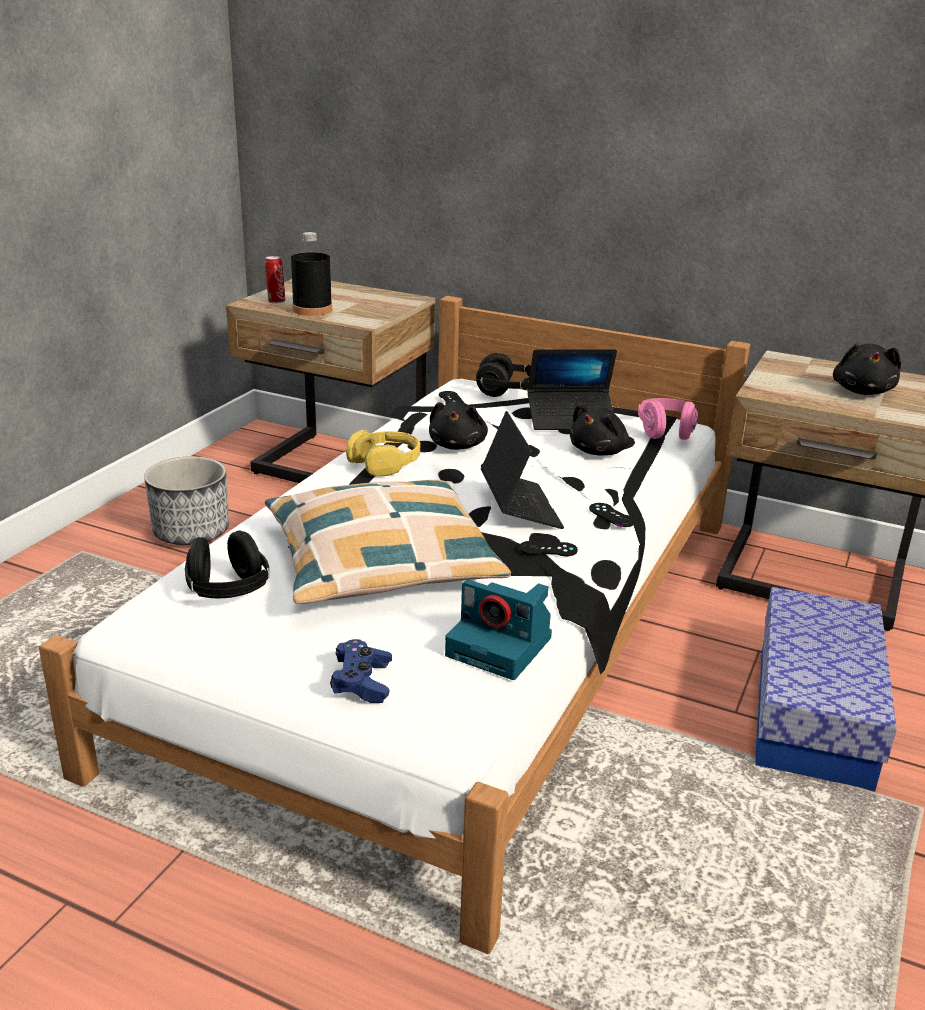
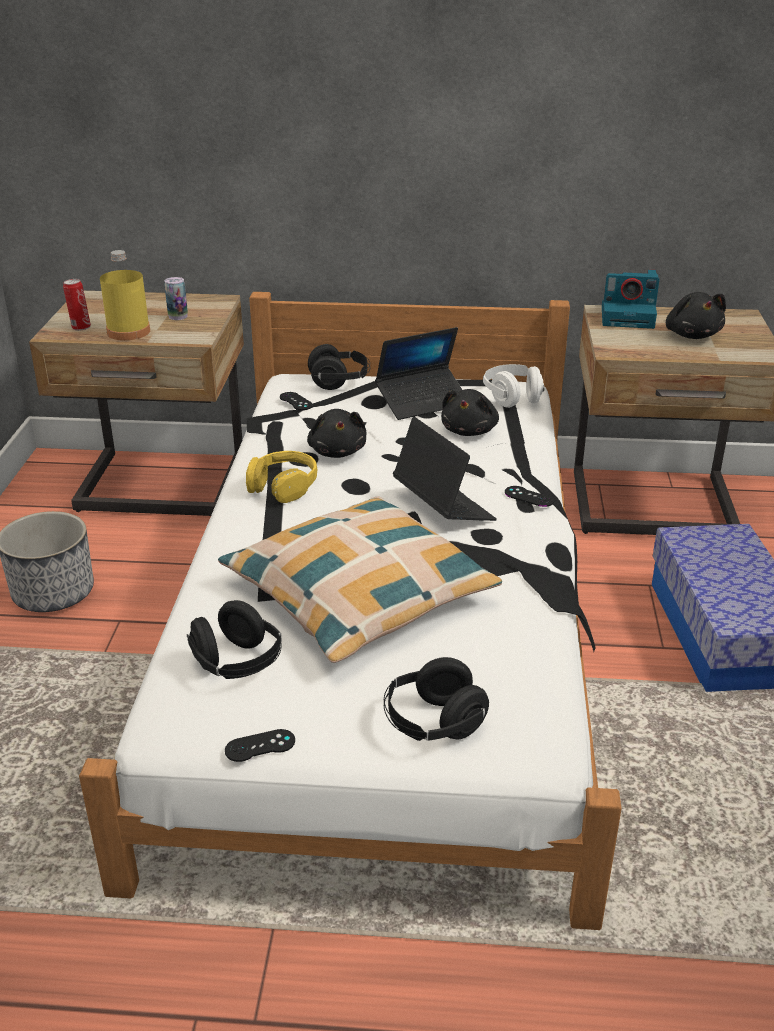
camera: 20 degrees left, 5 degrees up
(312, 310) = (128, 332): black bottle -> yellow bottle
(362, 682) = (433, 724): blue game controller -> black headphones
(365, 305) = (178, 316): none -> can
(501, 647) = (526, 653): camera -> camera (629, 316)
(548, 549) = (499, 545): black game controller -> black game controller (260, 746)
(666, 432) = (512, 398): pink headphones -> white headphones

